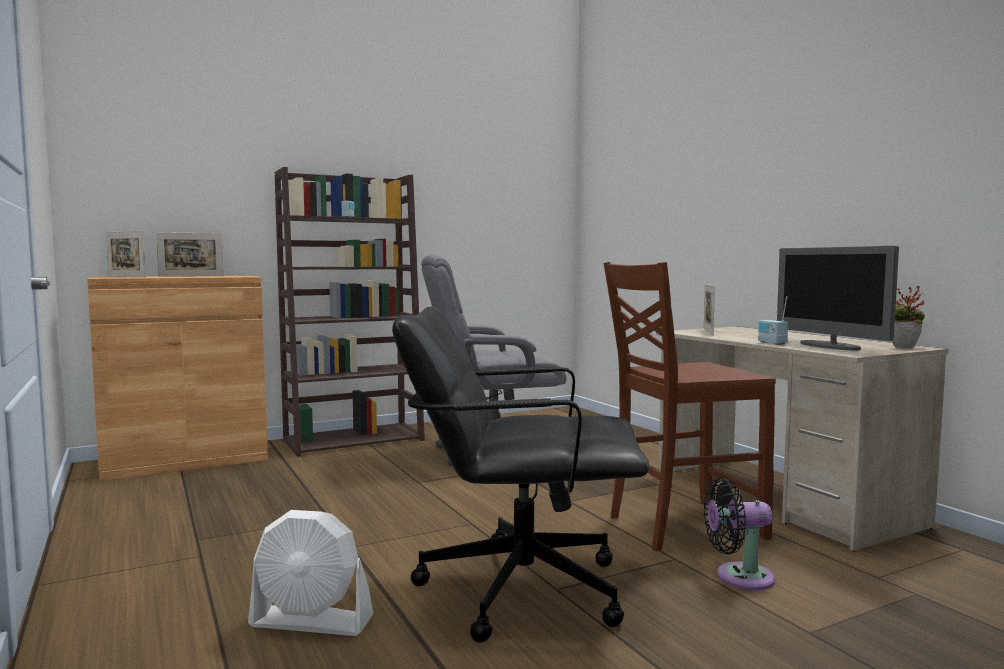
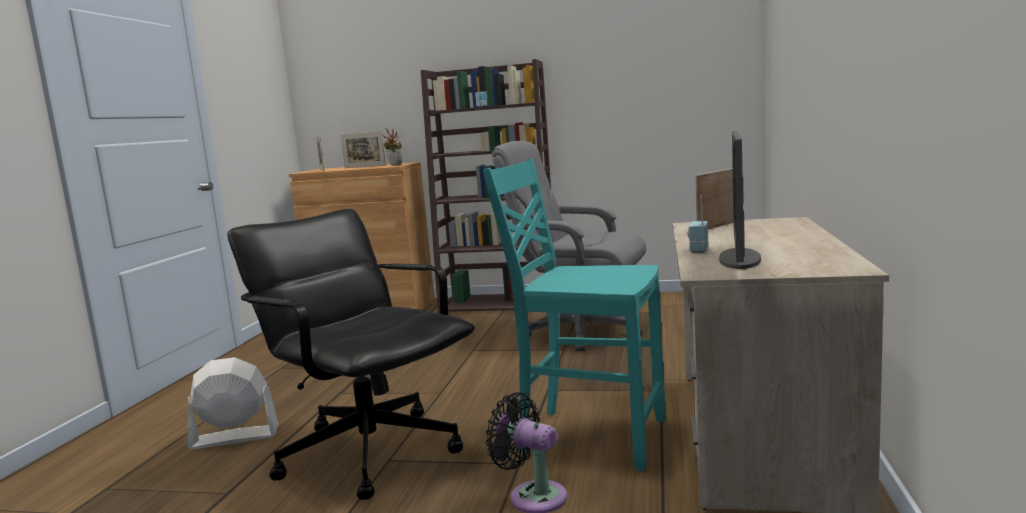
camera: 40 degrees right, 5 degrees up
(311, 621) = (234, 437): white fan -> white fan turned 120 degrees clockwise
(681, 526) = (590, 436): brown chair -> turquoise chair
(904, 347) = (829, 268): potted plant -> potted plant (394, 165)

